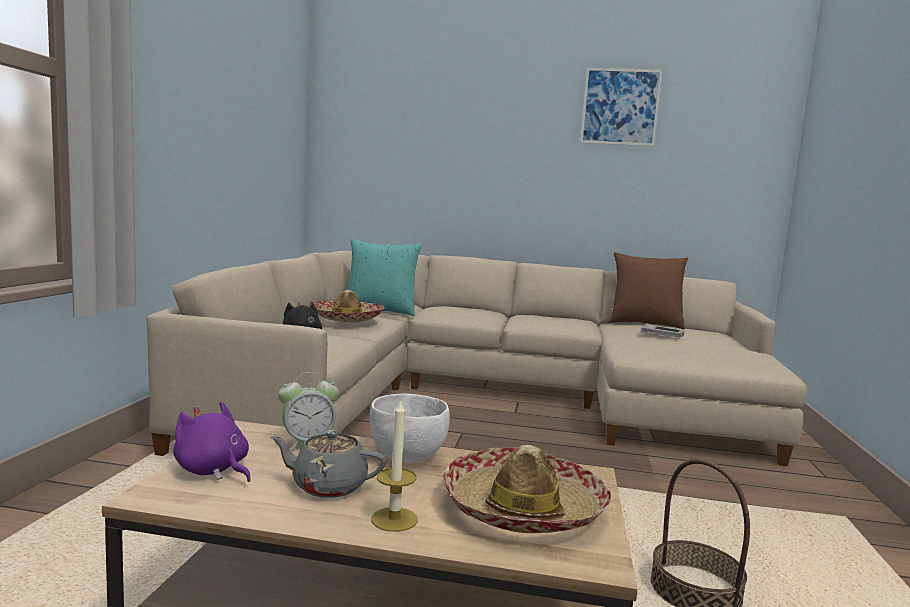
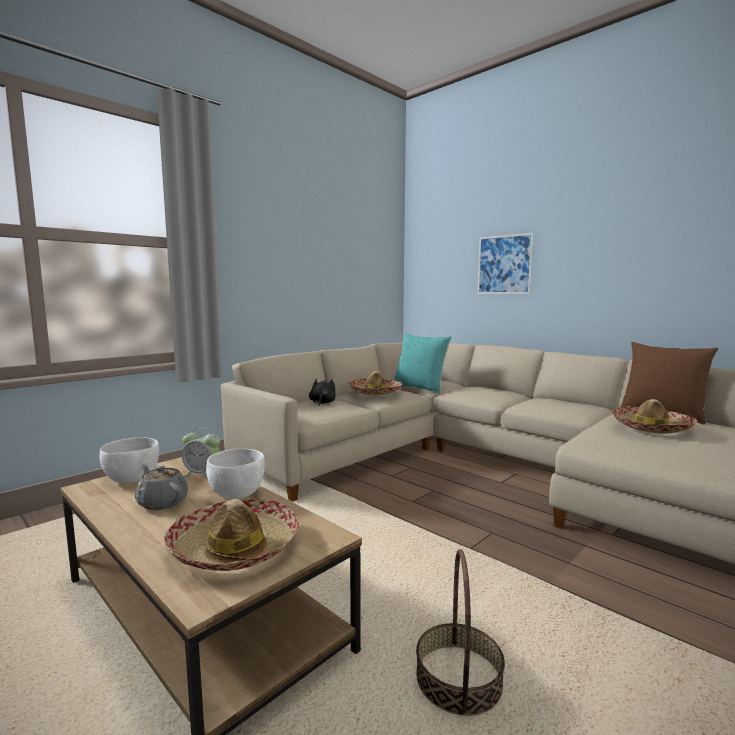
camera: 35 degrees right, 0 degrees up
(213, 470) = (131, 480): purple plush toy -> white bowl
(394, 519) = (153, 532): candle -> none
(620, 107) = (653, 198): picture -> picture (504, 264)
(662, 334) = (651, 427): book -> hat

